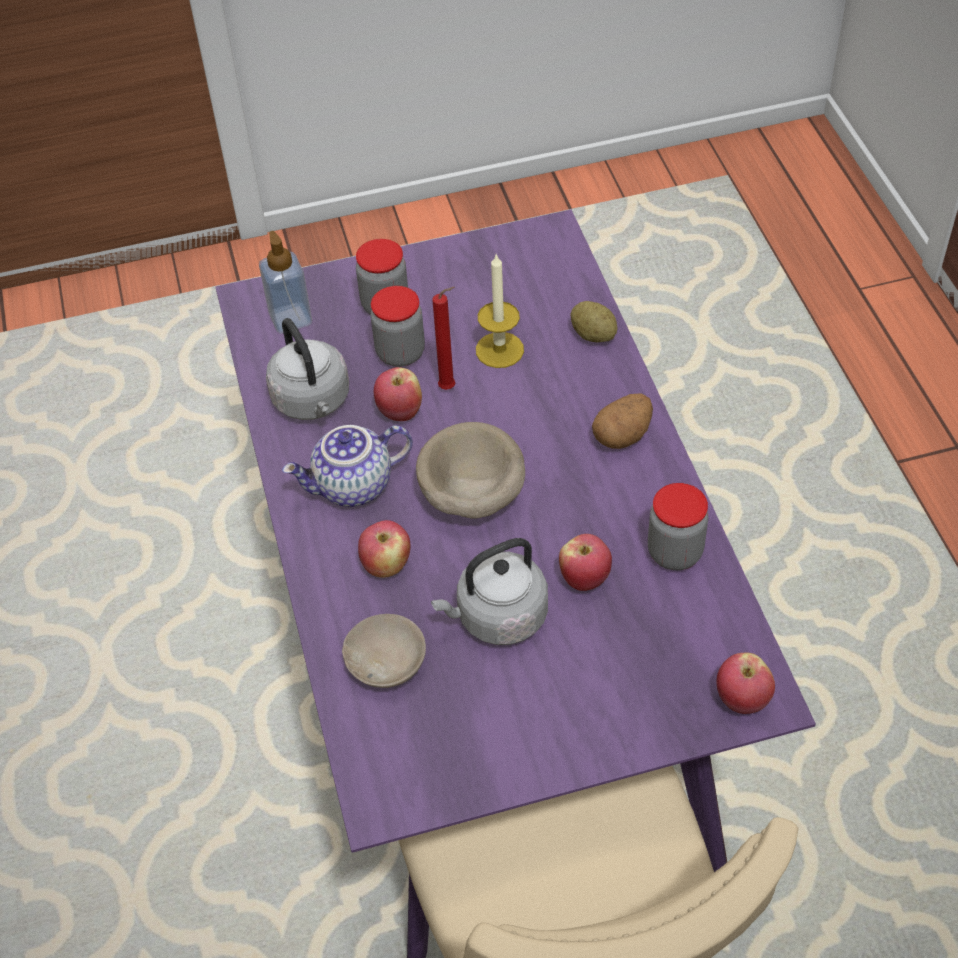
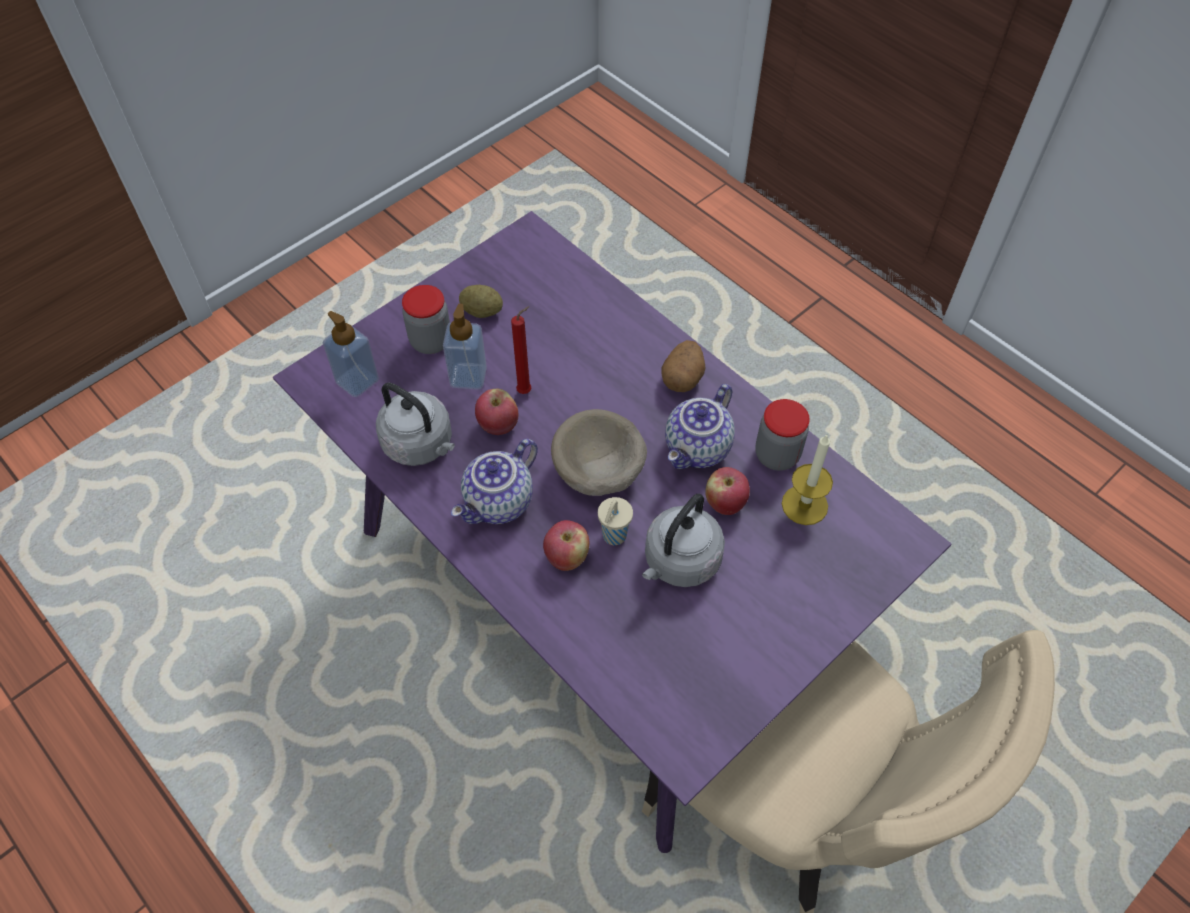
camera: 30 degrees left, 5 degrees up
(389, 662) = (619, 636): beige bowl -> none
(400, 353) = (468, 376): jar -> soap dispenser
(446, 564) = (613, 536): none -> beige cup
(499, 350) = (546, 345): candle -> candle (804, 505)
(592, 513) = (698, 449): none -> teapot
(593, 335) = (611, 306): potato -> potato (482, 311)
(742, 699) = (892, 548): apple -> none

